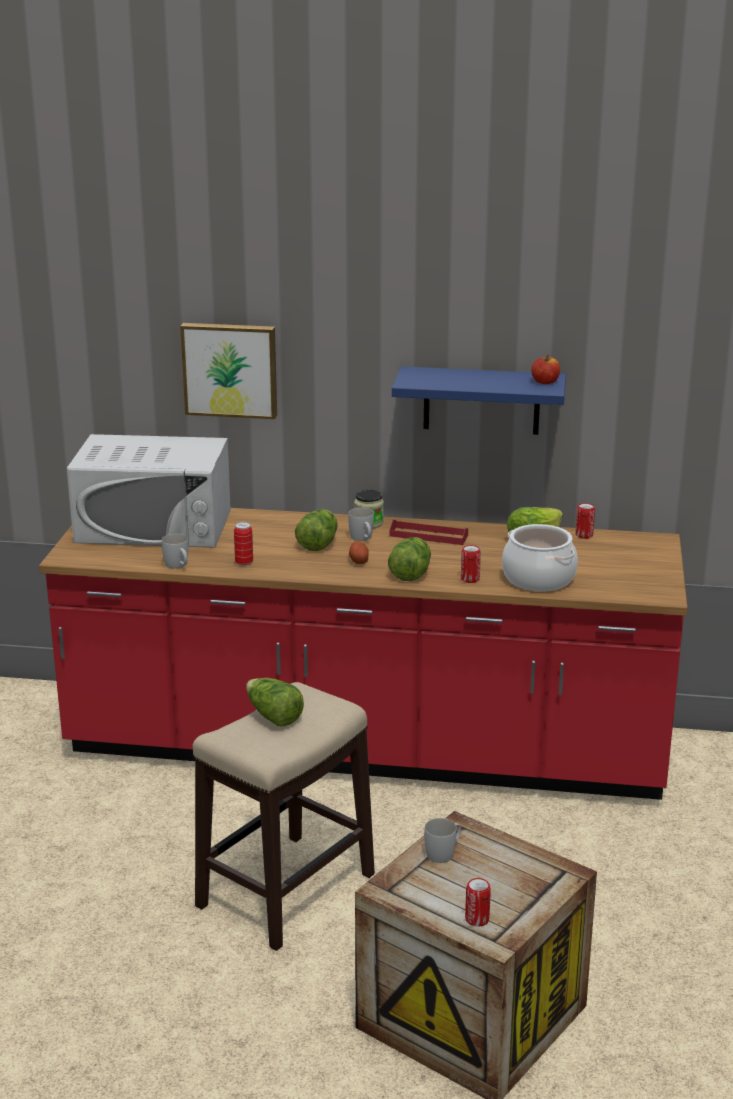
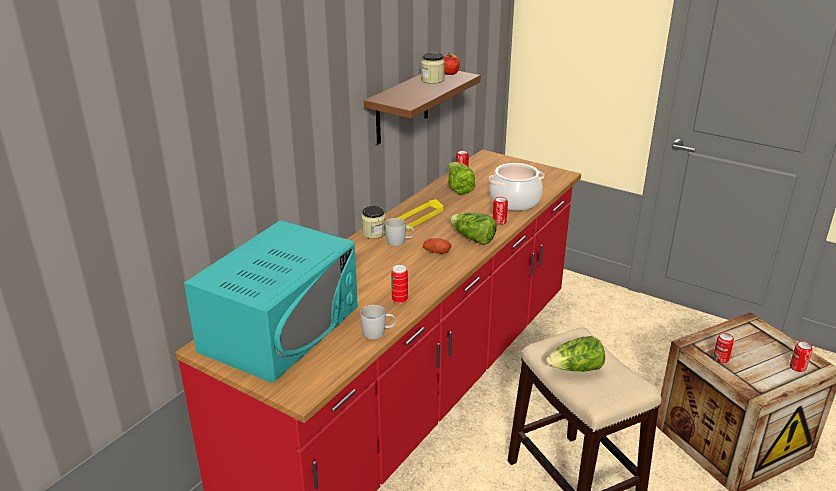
camera: 65 degrees left, 5 degrees up
(154, 526) = (280, 328): white microwave -> turquoise microwave
(230, 369) = (262, 157): picture -> none
(318, 543) = (391, 260): lettuce -> none
(428, 536) = (417, 218): red tray -> yellow tray
(444, 852) = (720, 358): white mug -> can
(481, 400) = (402, 106): blue shelf -> brown shelf
(507, 379) = (432, 80): none -> jar

